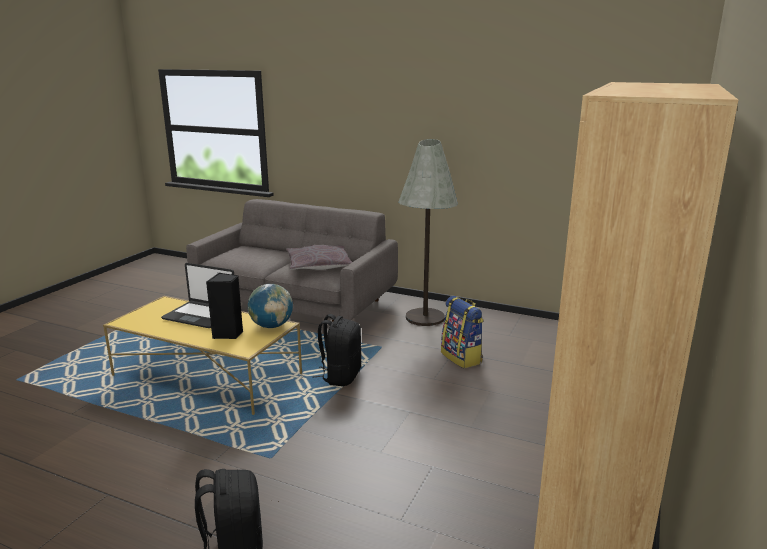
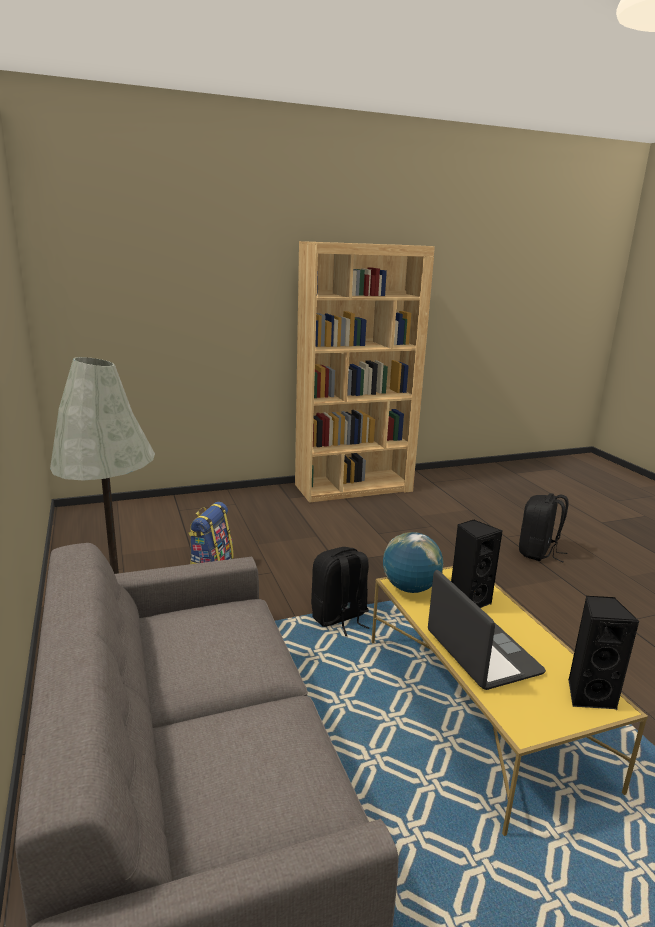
camera: 135 degrees left, 0 degrees up
(135, 321) = (589, 695): none -> black speaker
(319, 265) = (212, 640): grey pillow -> none

